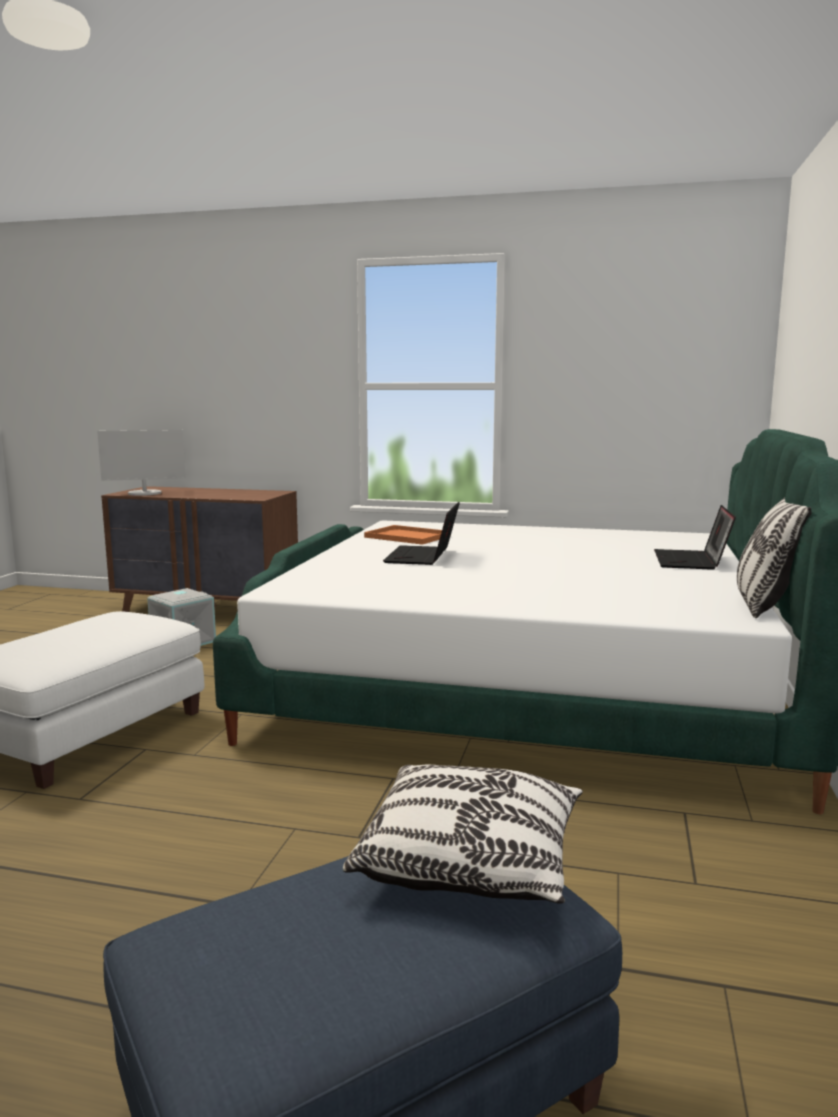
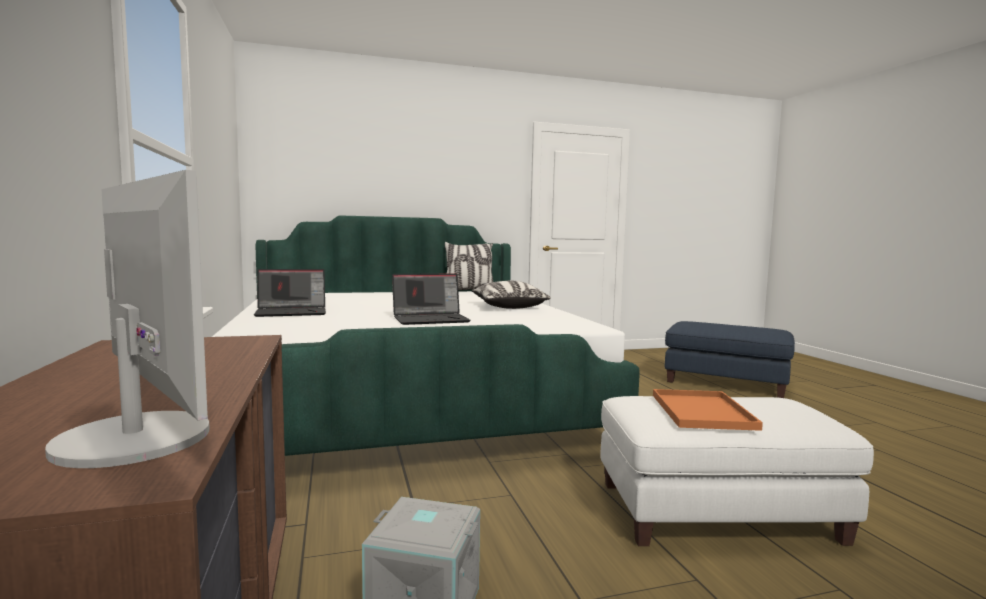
camera: 120 degrees left, 5 degrees down
(409, 536) = (335, 328): orange tray -> orange tray (700, 410)
(471, 861) = (690, 324): pillow -> pillow (508, 307)
(691, 561) = (377, 295): laptop -> laptop (292, 312)

